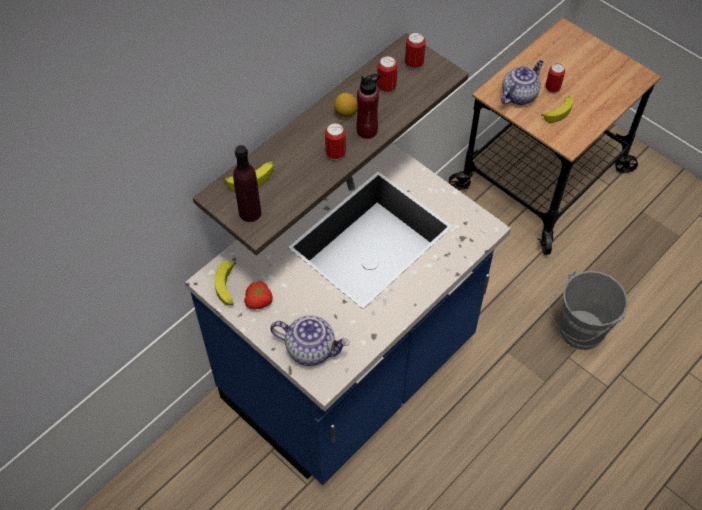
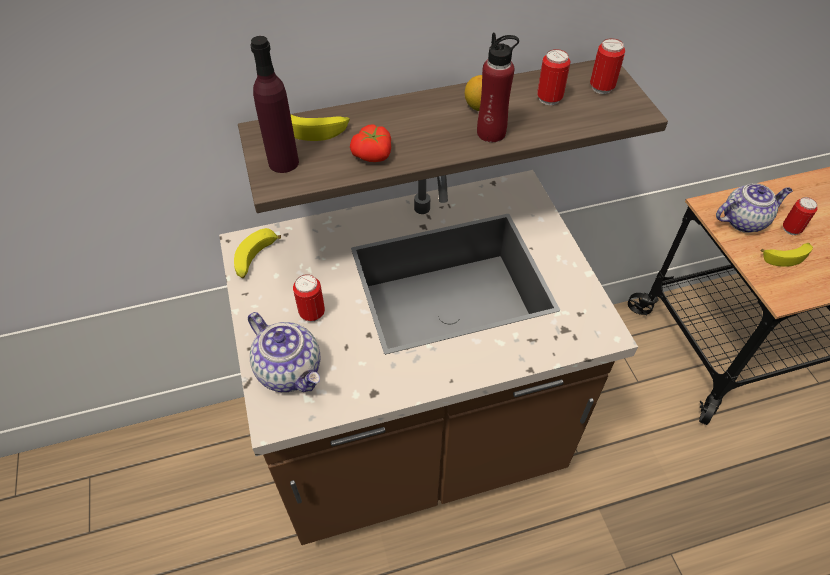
camera: 30 degrees right, 5 degrees down
(259, 301) = (276, 289): tomato -> tomato (373, 155)
(335, 154) = (433, 142): can -> can (312, 313)
(351, 373) = (415, 442): blue counter -> brown counter
(577, 333) = (696, 532): grey bucket -> none

